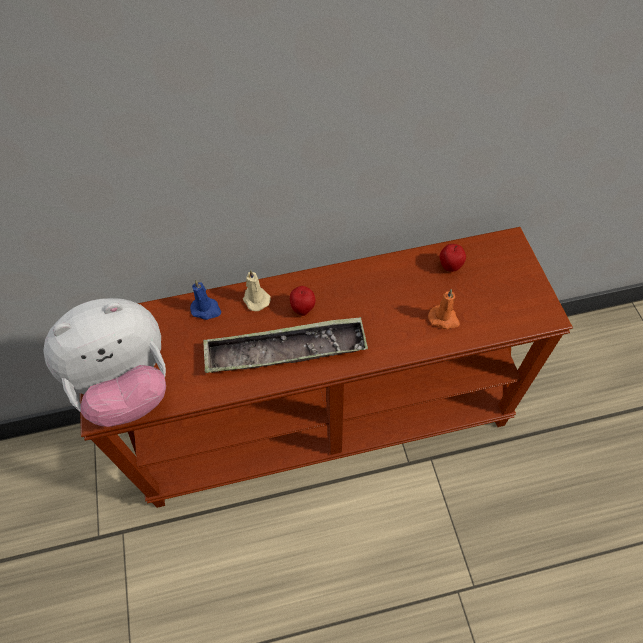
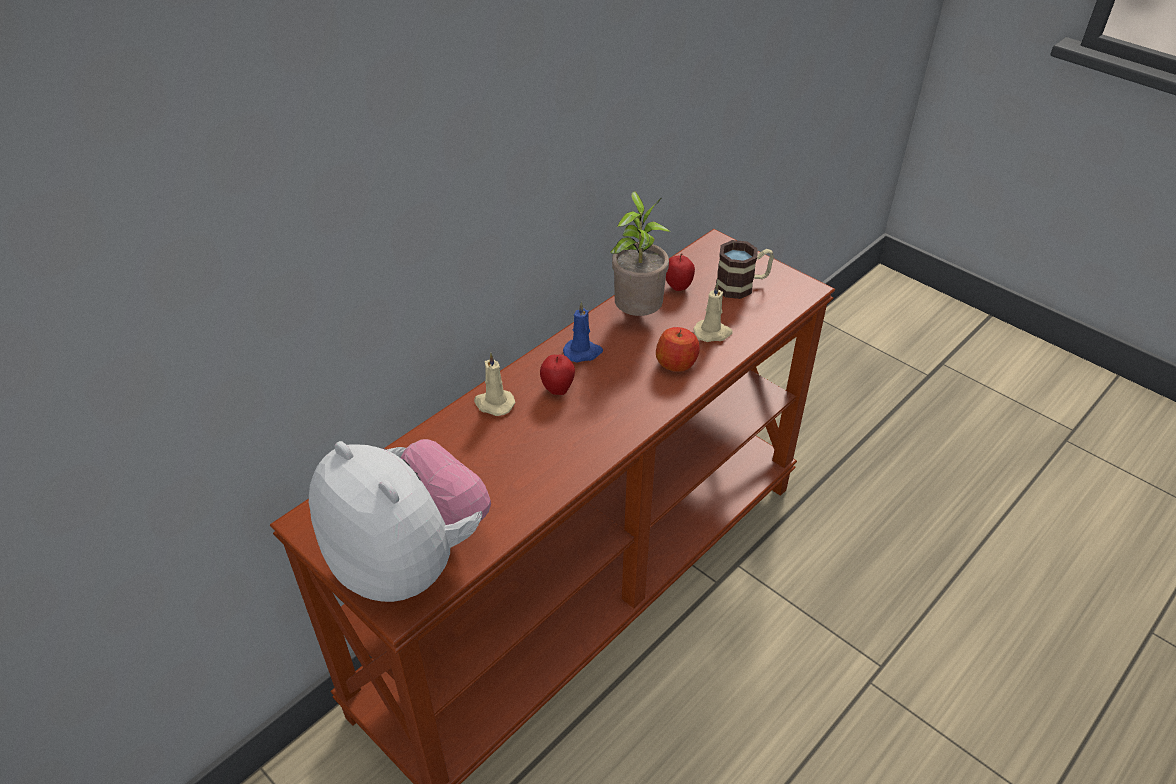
camera: 35 degrees left, 15 degrees down
(127, 385) = (409, 560): plush toy -> plush toy turned 75 degrees counterclockwise
(206, 309) = (442, 440): blue candle -> blue candle (583, 352)
(285, 351) = (573, 435): tray -> none
(398, 330) = (676, 363): none -> apple
(402, 276) = (637, 315): none -> potted plant
(444, 318) = (713, 333): orange candle -> beige candle
(499, 288) = (742, 285): none -> mug

